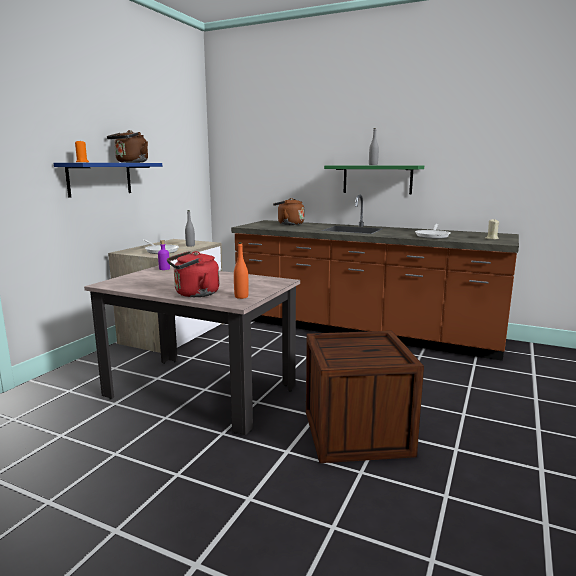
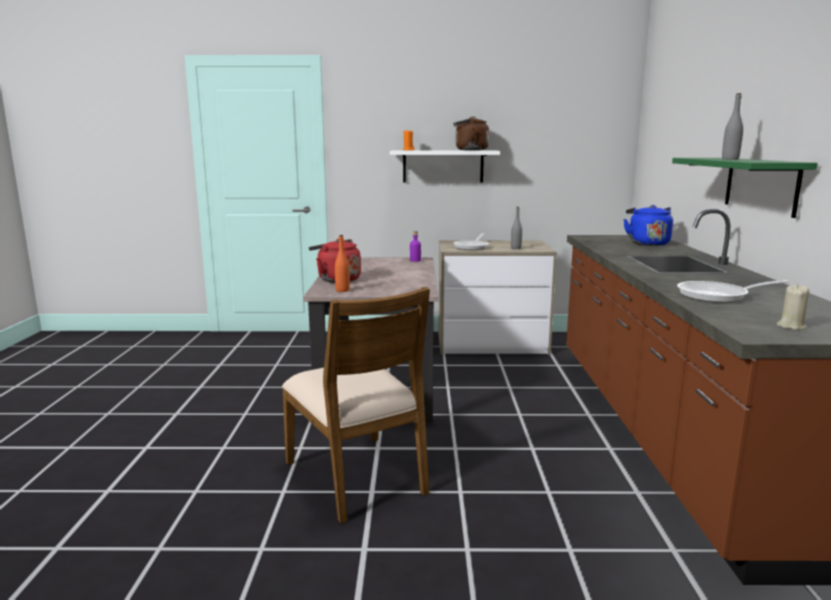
camera: 65 degrees right, 0 degrees up
(100, 179) = (443, 166): blue shelf -> white shelf
(289, 224) = (647, 243): brown kettle -> blue kettle
(356, 433) = (357, 476): crate -> brown chair

